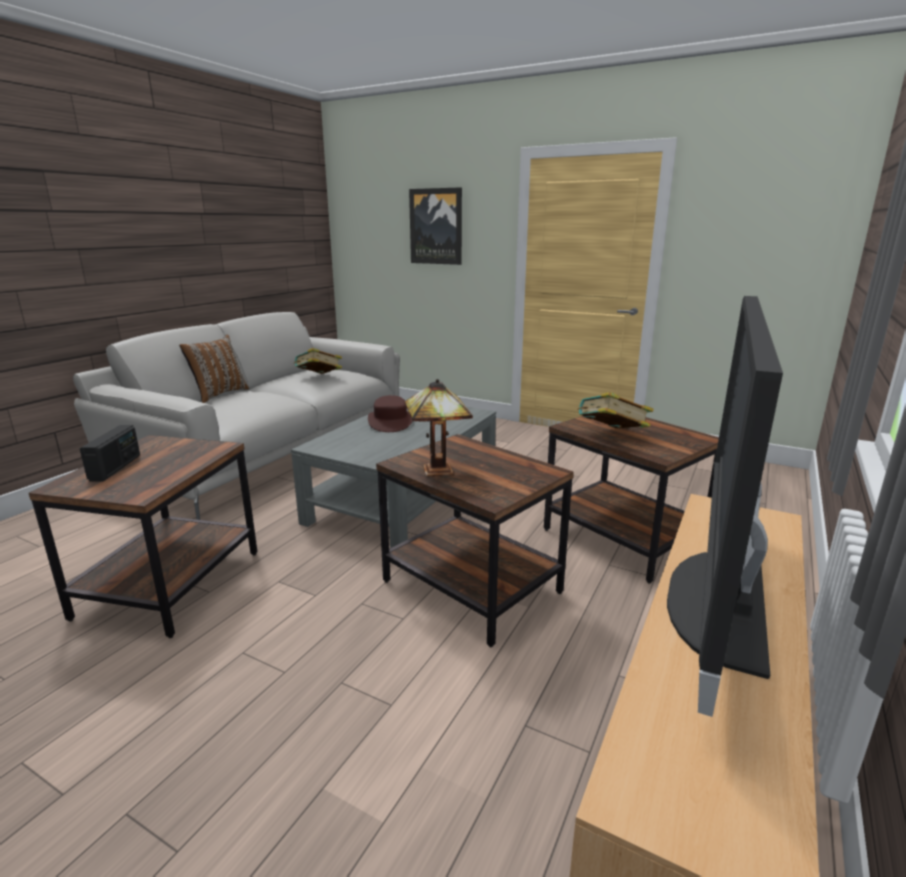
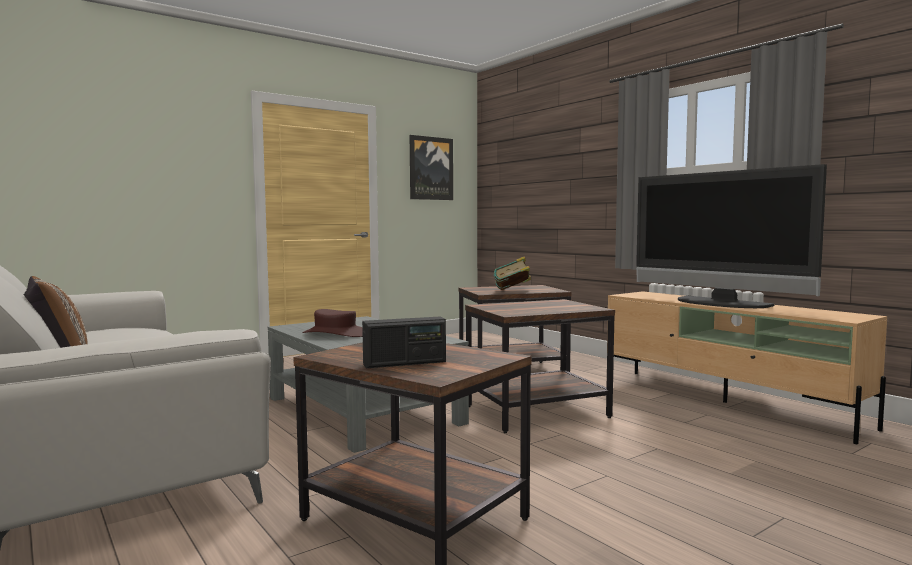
camera: 65 degrees left, 15 degrees down
(116, 468) = (405, 363): radio -> radio turned 135 degrees clockwise
(319, 377) = (127, 333): book -> none
(436, 226) = (152, 156): picture -> picture (430, 168)
(436, 469) = (533, 310): table lamp -> none

